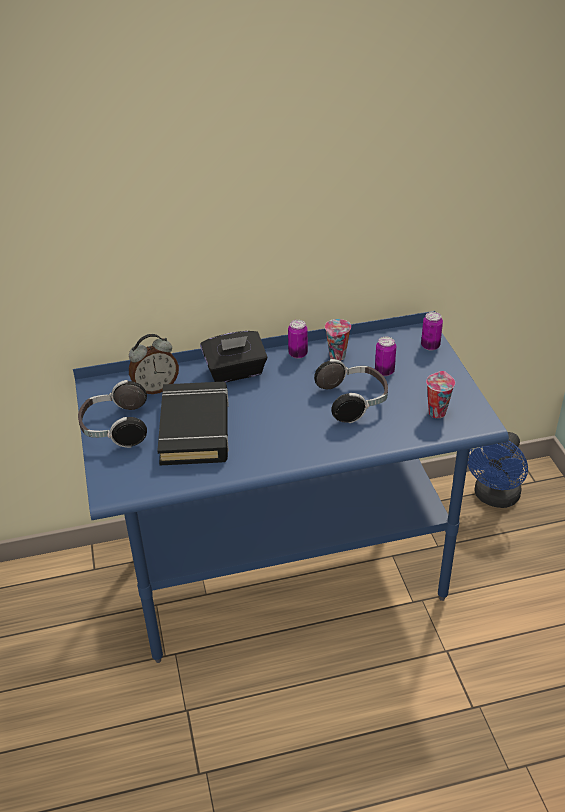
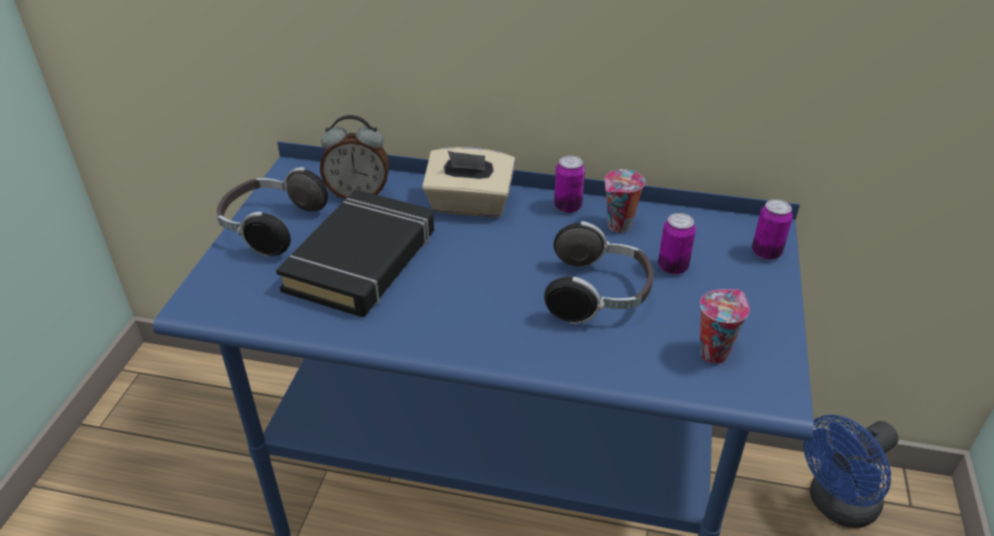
camera: 25 degrees right, 0 degrees up
(235, 372) = (469, 205): black tissue box -> beige tissue box

